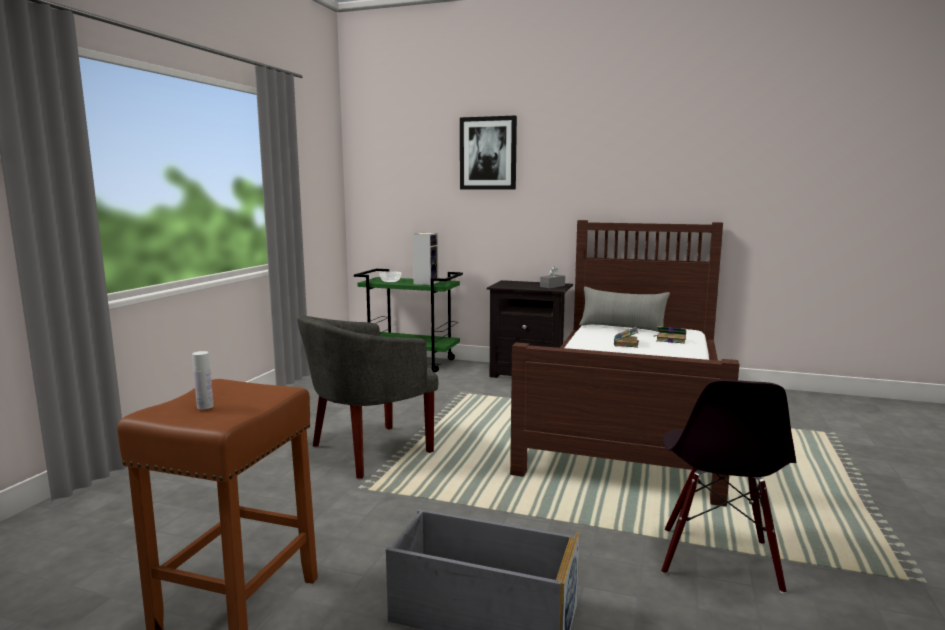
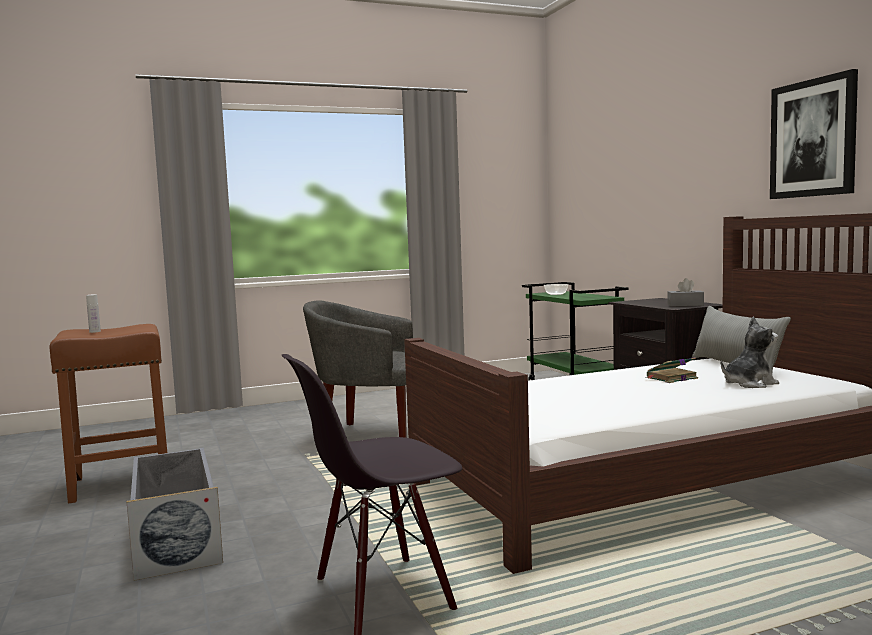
camera: 50 degrees right, 5 degrees down
(426, 283) = (581, 296): speaker -> none
(488, 153) = (650, 142): picture -> picture (813, 138)
(670, 340) = (749, 384): book -> plush toy

